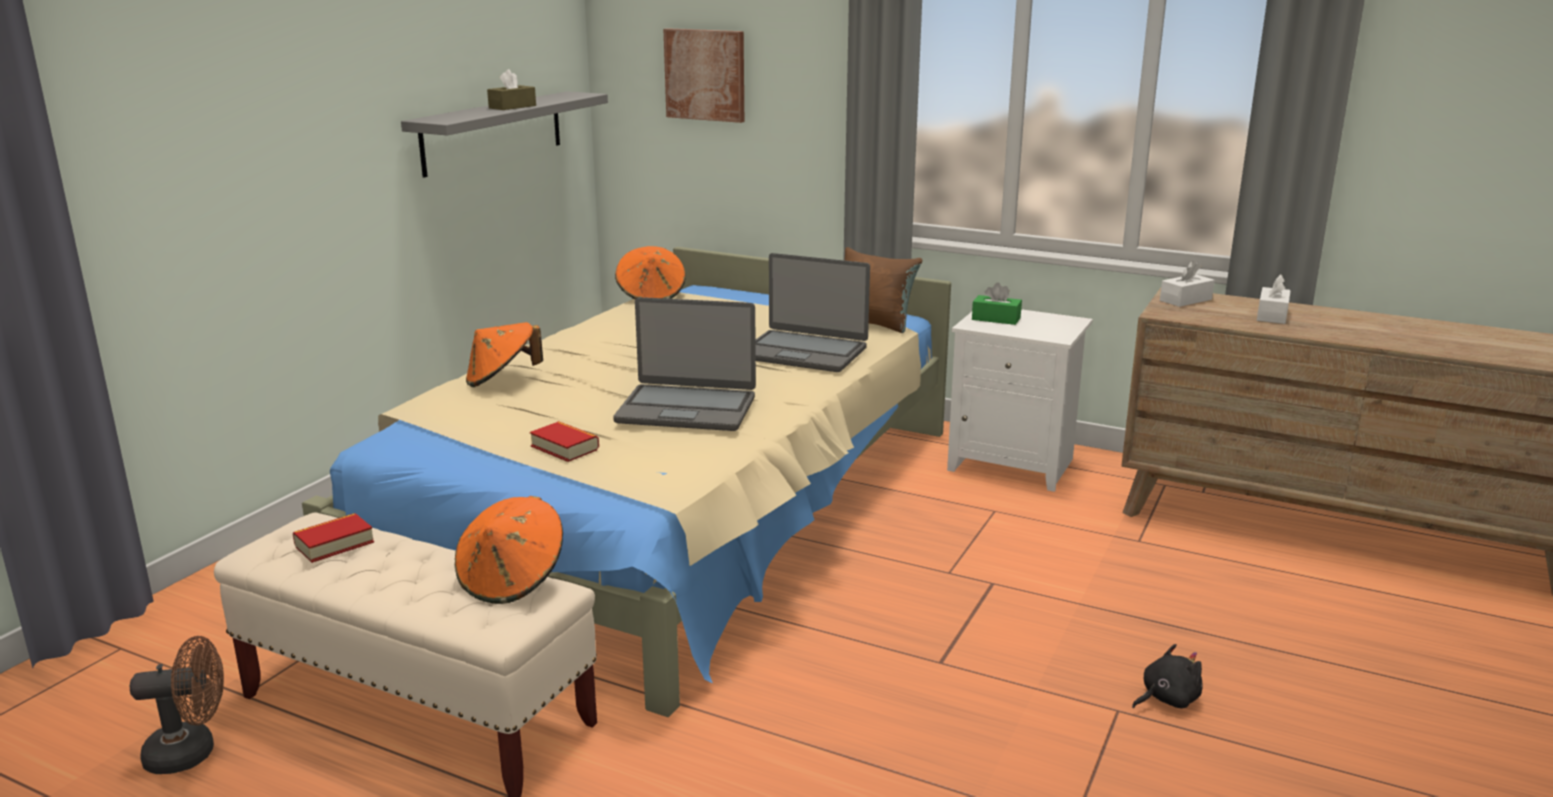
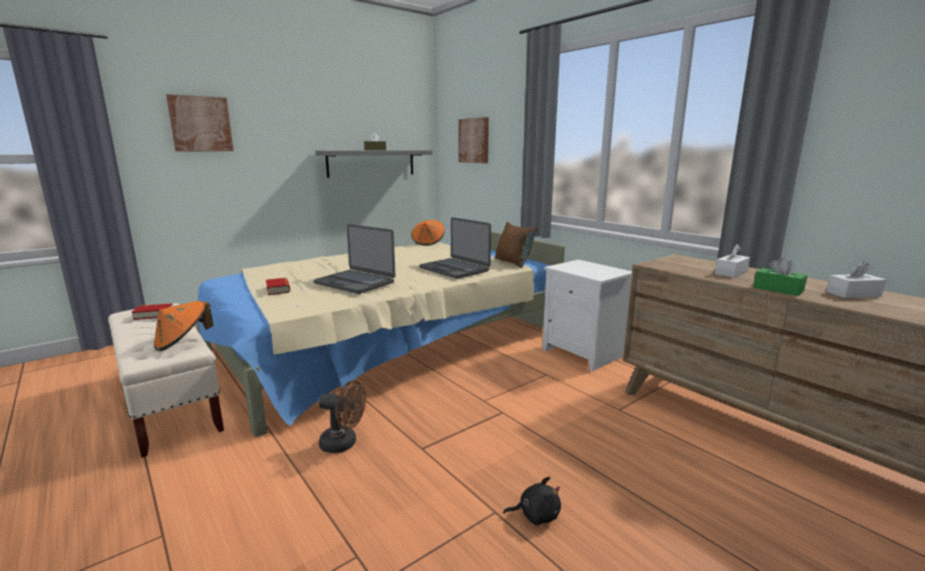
camera: 25 degrees right, 5 degrees down
(192, 753) = (77, 397): brown fan -> brown fan (344, 444)
(200, 94) = (200, 124): none -> picture
(502, 379) = (306, 263): orange hat -> none
(996, 319) = (575, 266): green tissue box -> green tissue box (778, 289)
(1185, 300) = (679, 260): white tissue box -> white tissue box (853, 294)

